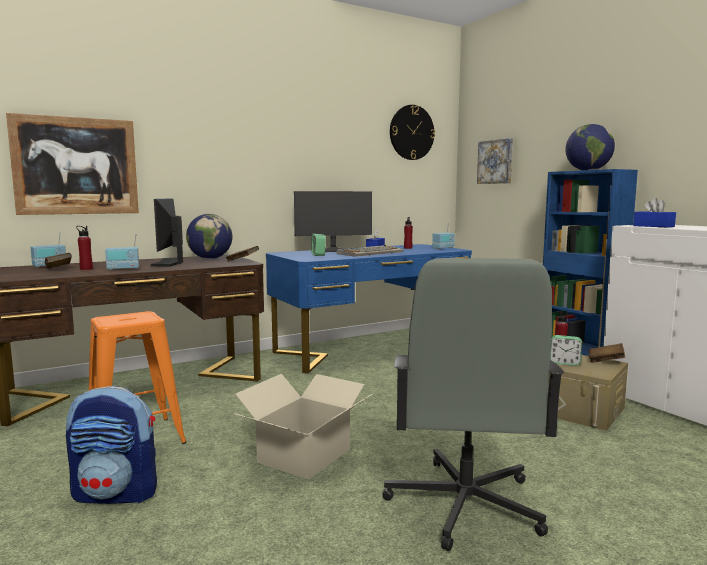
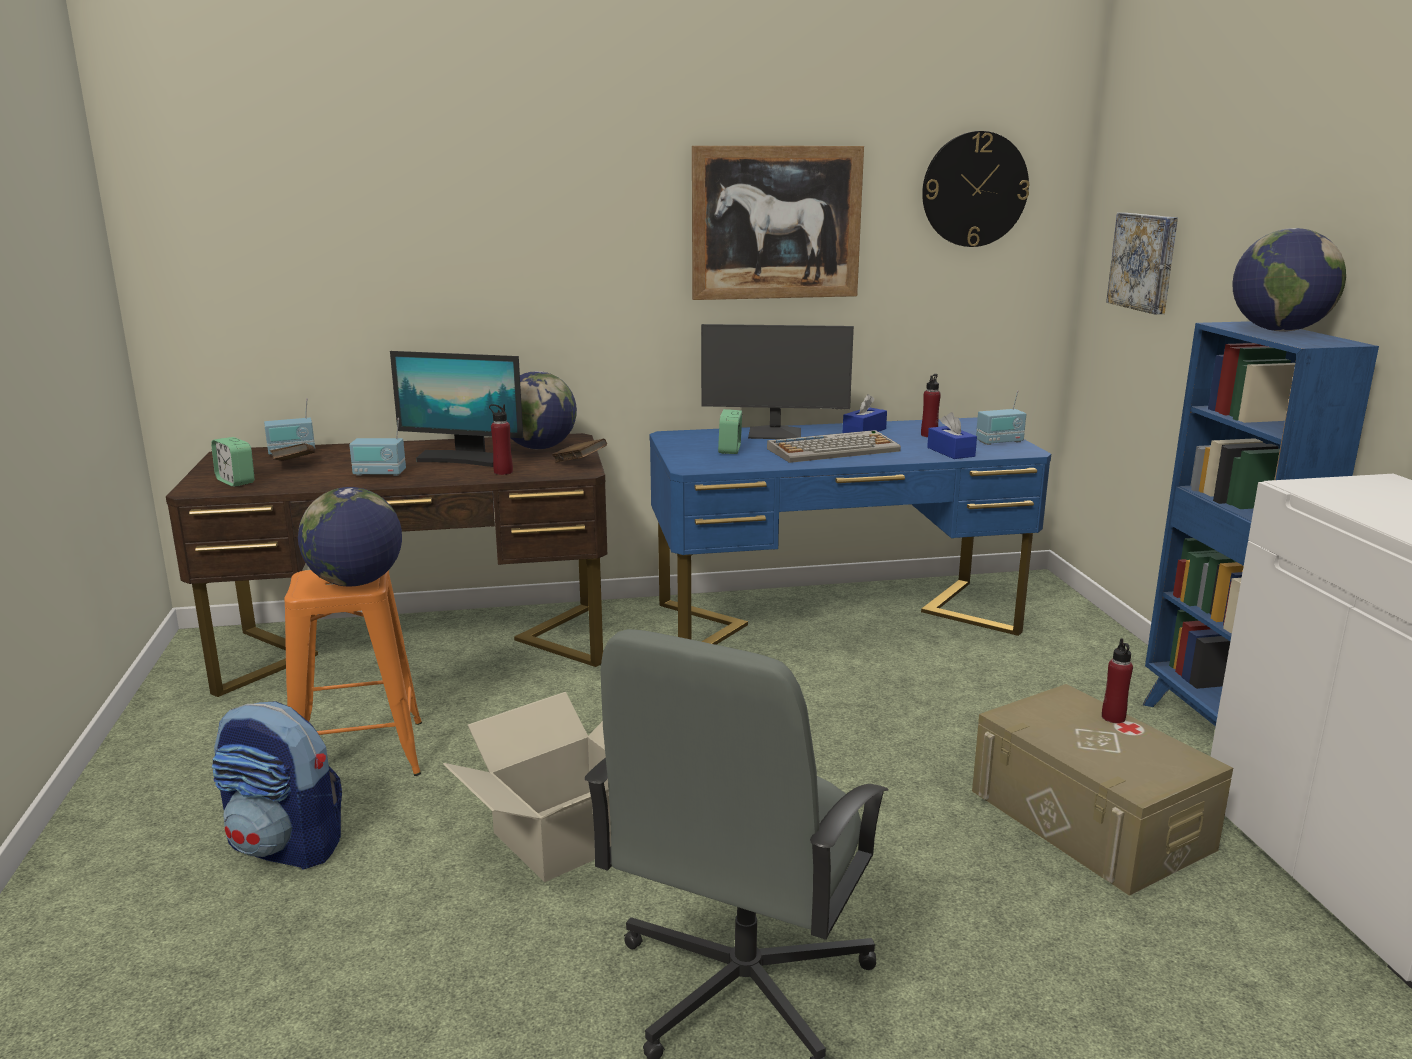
camera: 20 degrees right, 10 degrees up
(76, 166) = (332, 288): picture -> picture (776, 223)
(86, 269) = (330, 468): red bottle -> red bottle (503, 472)
(141, 318) = (356, 583): none -> globe
(169, 263) = (463, 459): monitor -> monitor turned 90 degrees counterclockwise
(565, 363) = (1096, 746): alarm clock -> alarm clock (236, 481)
(605, 361) = (1186, 756): brown book -> none
(653, 226) = (1340, 498): blue tissue box -> blue tissue box (950, 452)

